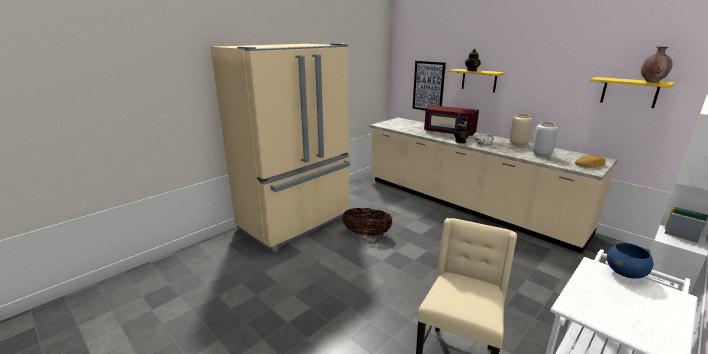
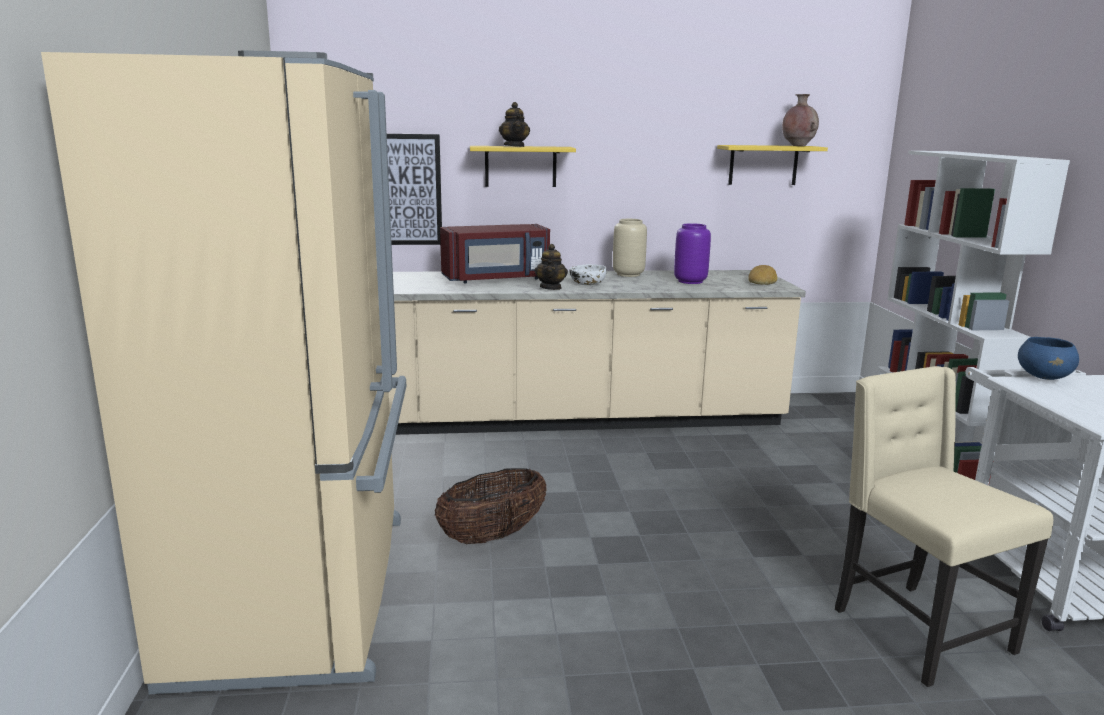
camera: 50 degrees left, 5 degrees down
(541, 154) = (690, 281): grey vase -> purple vase

